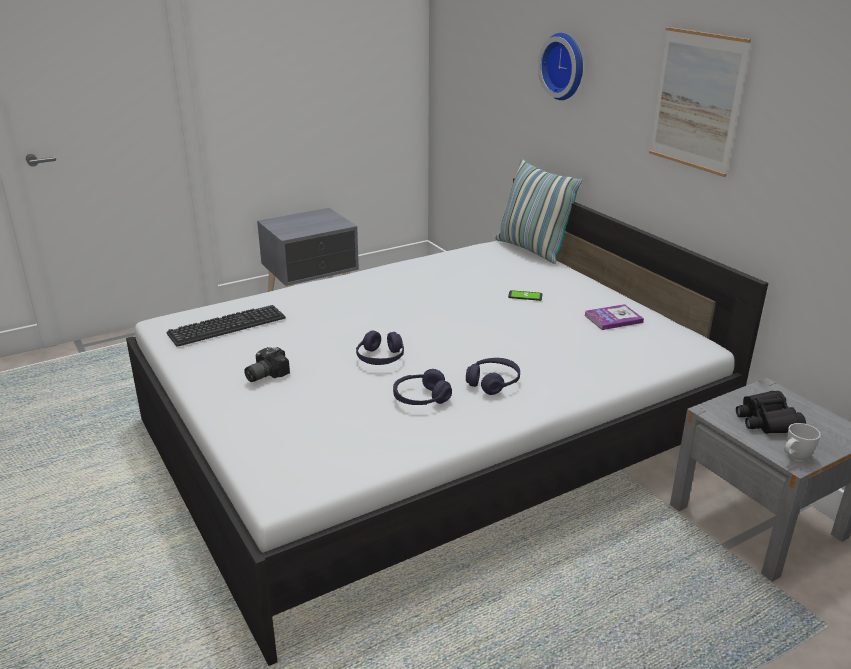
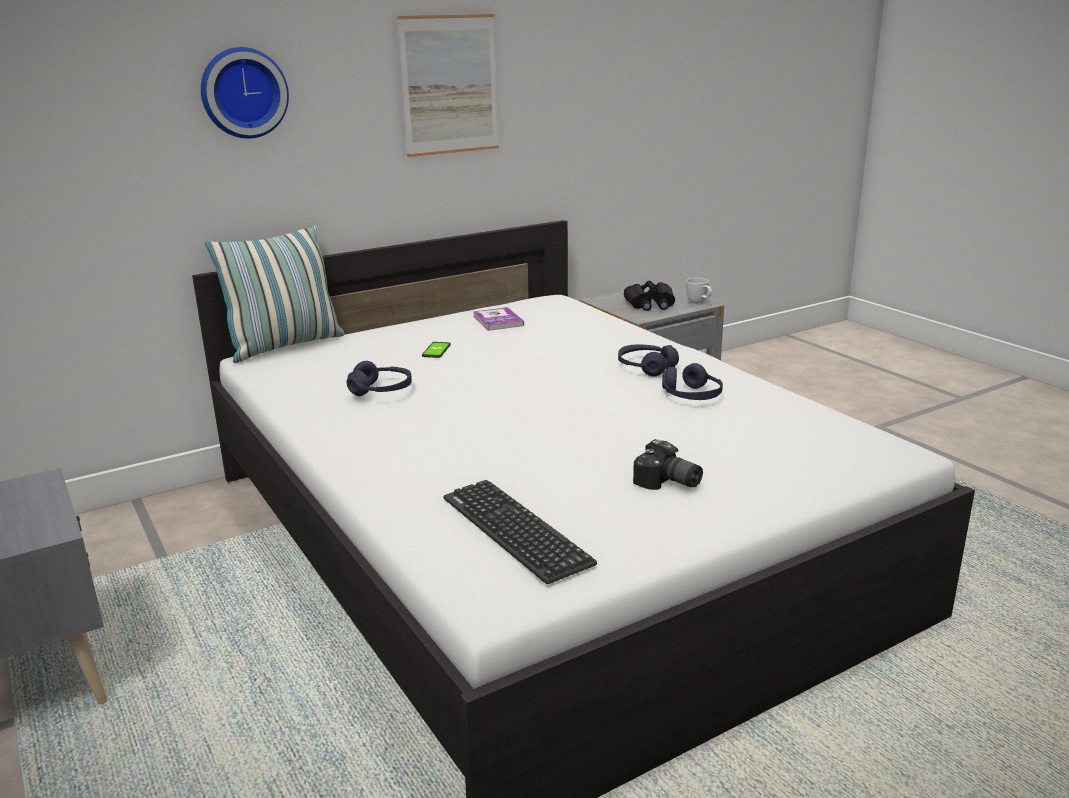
camera: 90 degrees left, 5 degrees down
(380, 358) = (607, 416): purple headphones -> purple headphones (381, 390)

